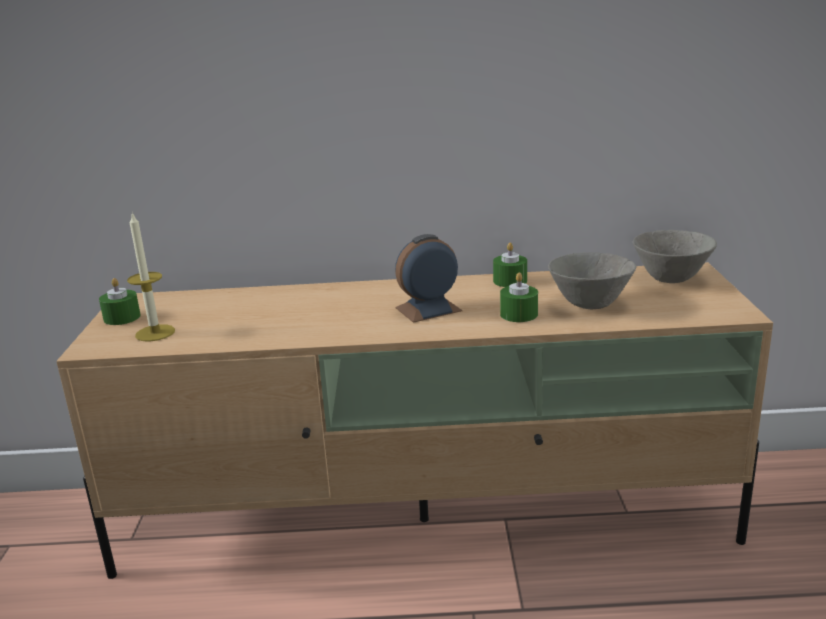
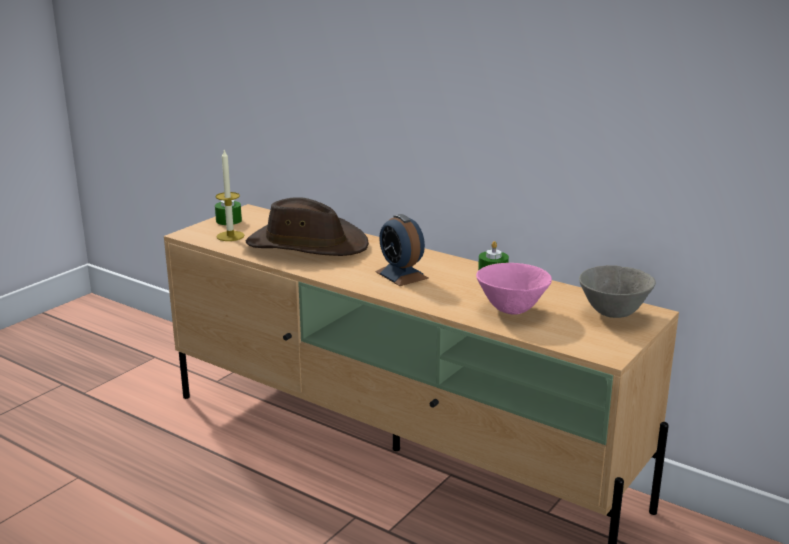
camera: 35 degrees right, 0 degrees up
(269, 313) = (306, 245): none -> brown hat
(428, 309) = (401, 275): alarm clock -> alarm clock turned 135 degrees counterclockwise
(519, 314) = (451, 299): green candle -> none
(589, 305) = (511, 310): grey bowl -> pink bowl

